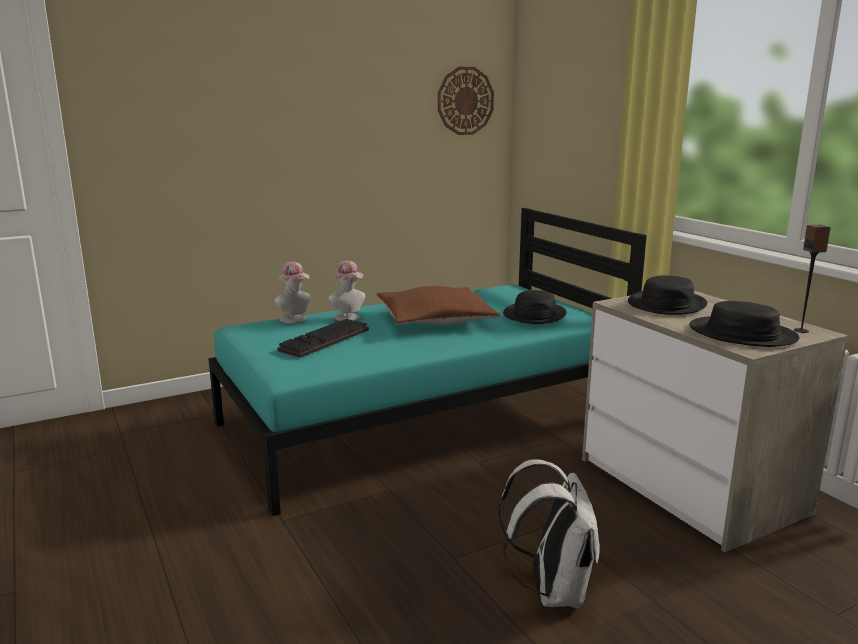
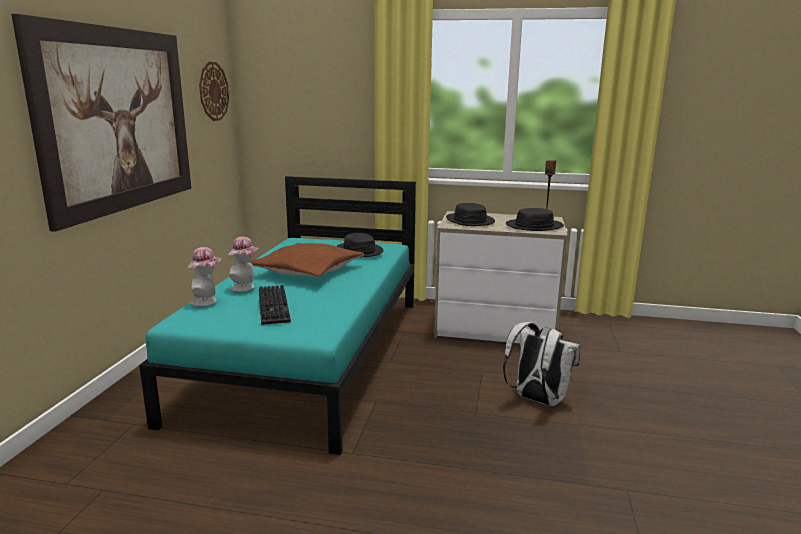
camera: 50 degrees left, 0 degrees up
(300, 128) = (118, 120): none -> picture

